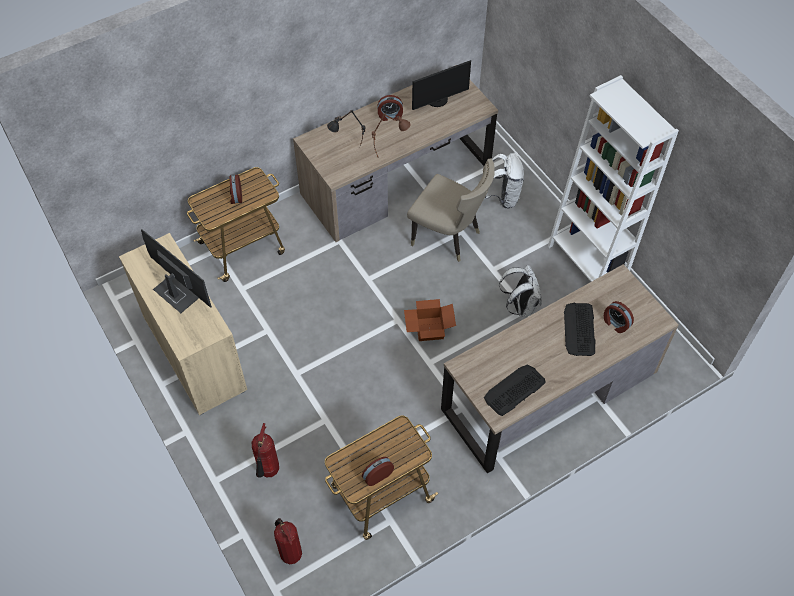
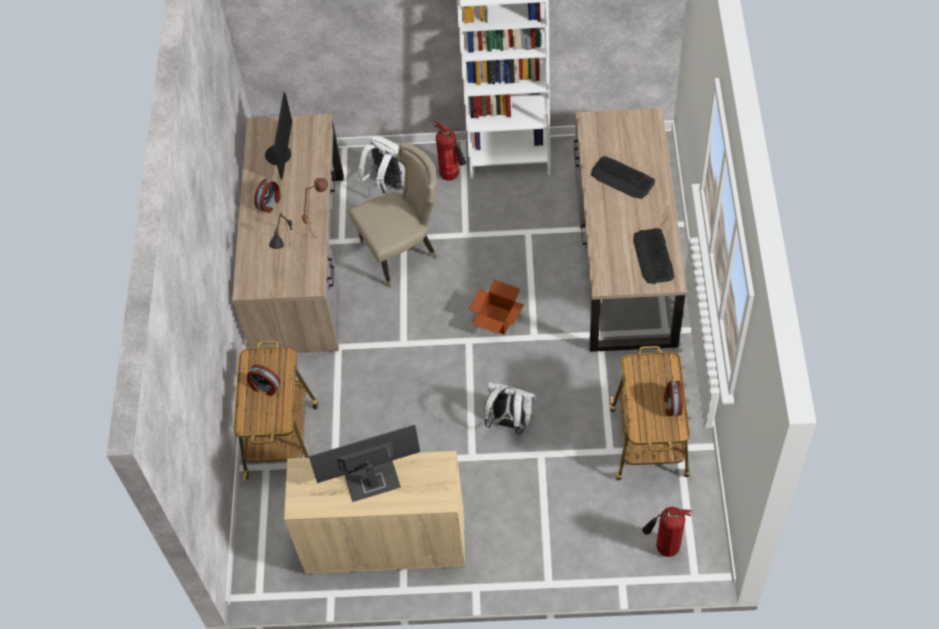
camera: 55 degrees left, 0 degrees up
(269, 472) = (568, 530): fire extinguisher -> fire extinguisher (452, 176)
(520, 306) = (521, 233): white backpack -> white backpack (509, 422)
(615, 323) = (633, 150): alarm clock -> none

